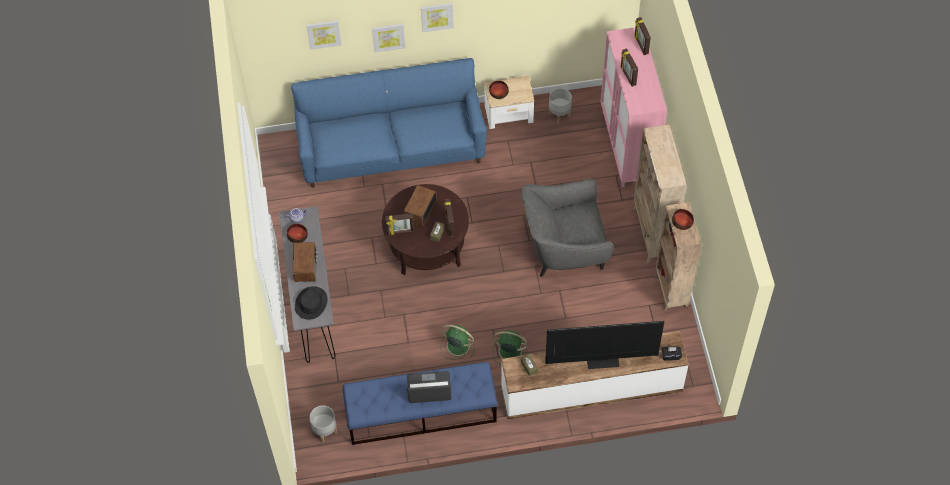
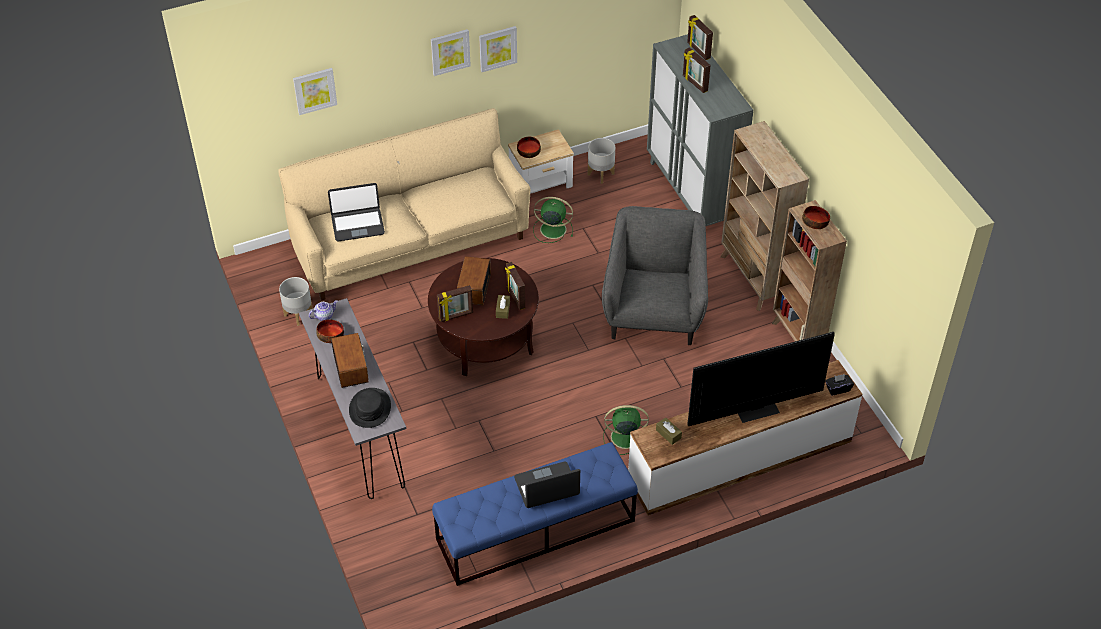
camera: 15 degrees left, 10 degrees down
(325, 431) = (417, 577): grey planter -> grey planter (299, 315)
(346, 137) = (357, 225): none -> laptop
(388, 37) = (393, 88): picture -> picture (497, 48)
(392, 150) = (411, 243): blue sofa -> beige sofa
(457, 345) = (557, 443): green fan -> green fan (552, 229)
(564, 247) = (654, 311): grey armchair -> grey armchair turned 120 degrees clockwise
(627, 146) = (691, 193): pink cabinet -> grey cabinet

